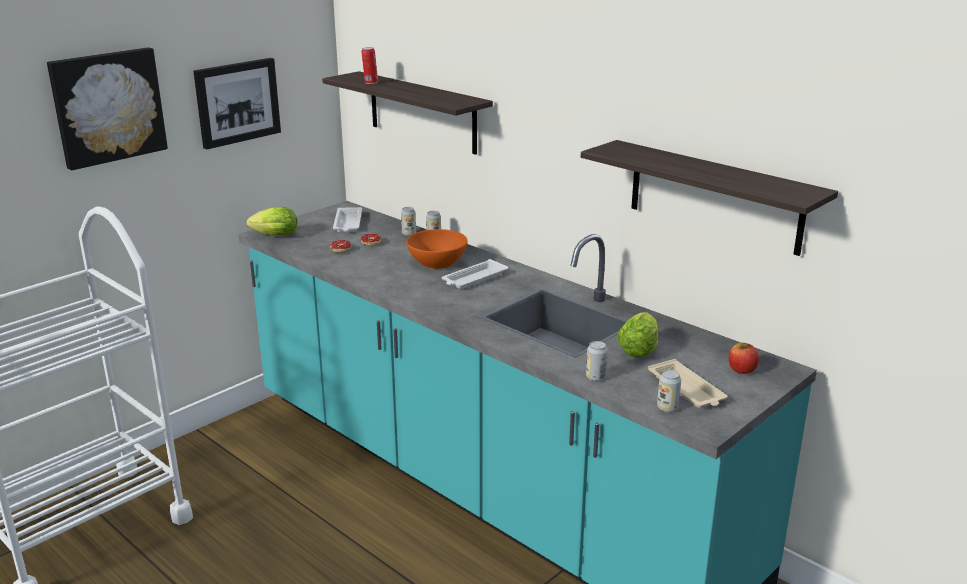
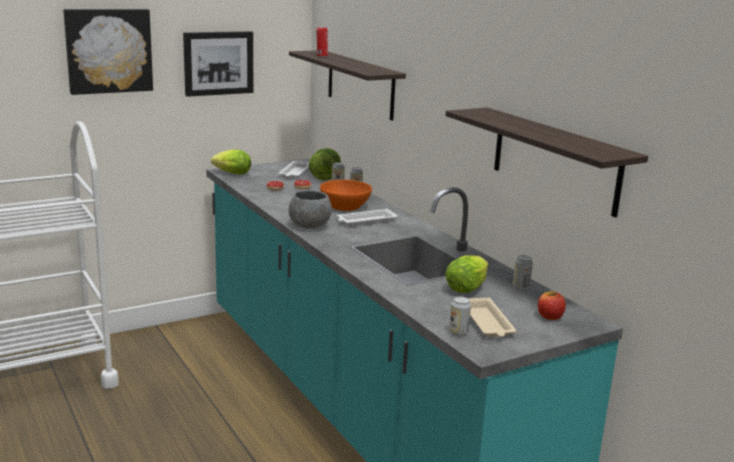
camera: 15 degrees right, 5 degrees down
(386, 223) = (325, 176): none -> lettuce
(417, 296) = (309, 226): none -> grey bowl
(595, 377) = (412, 301): can -> can (521, 286)

